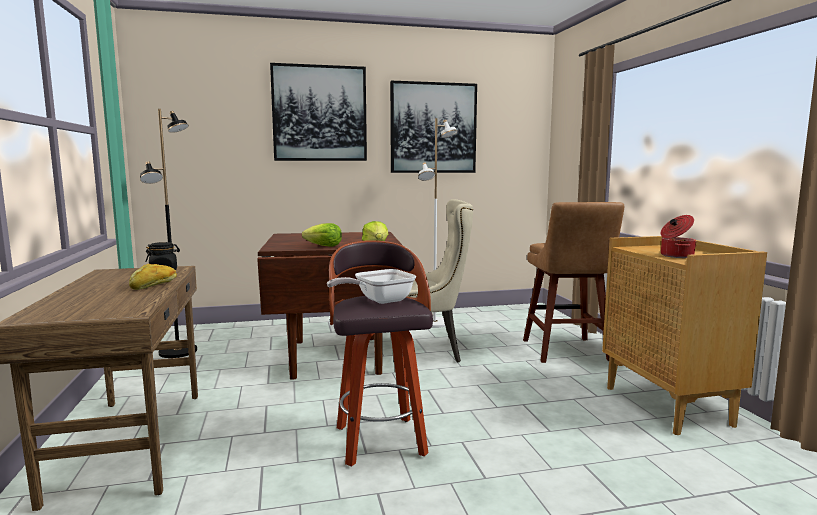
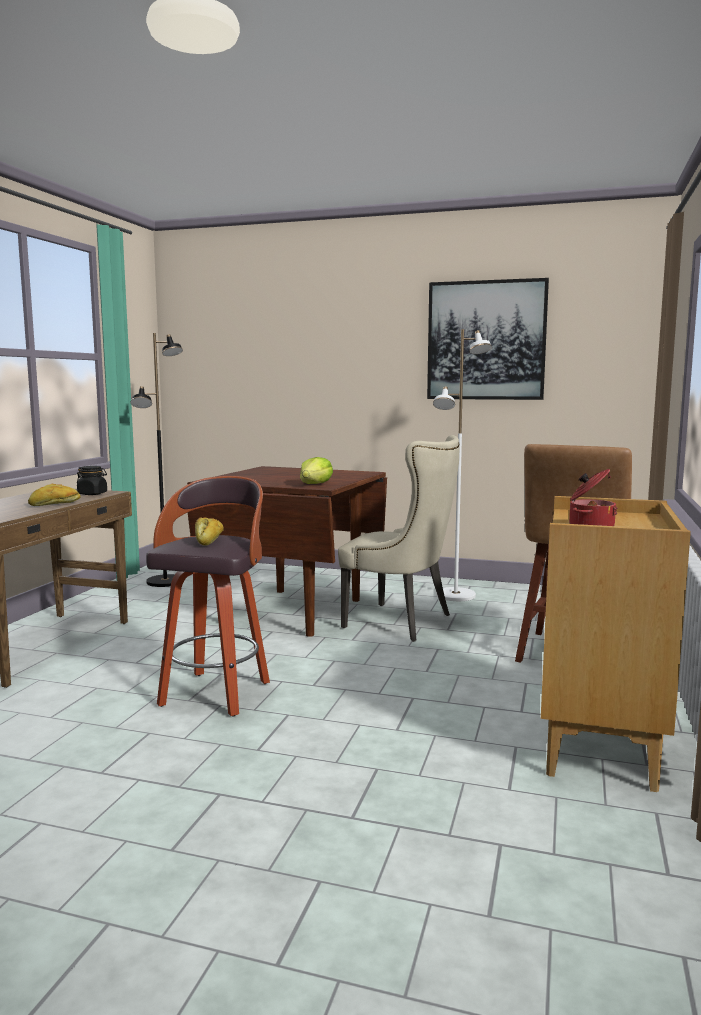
camera: 30 degrees right, 0 degrees up
(319, 113) = (345, 328): picture -> none
(324, 246) = (259, 482): lettuce -> none
(379, 301) = (209, 540): frying pan -> bread

